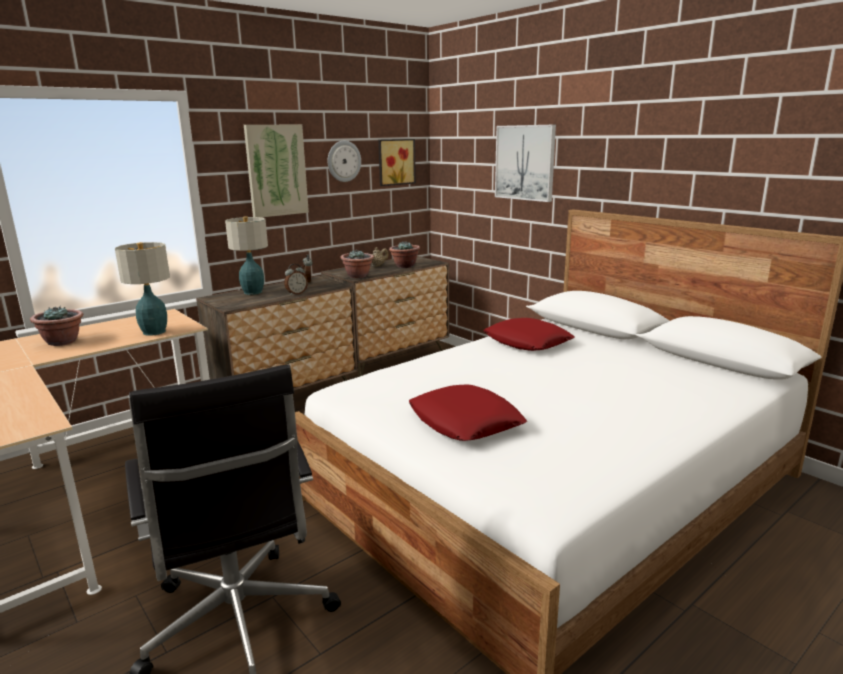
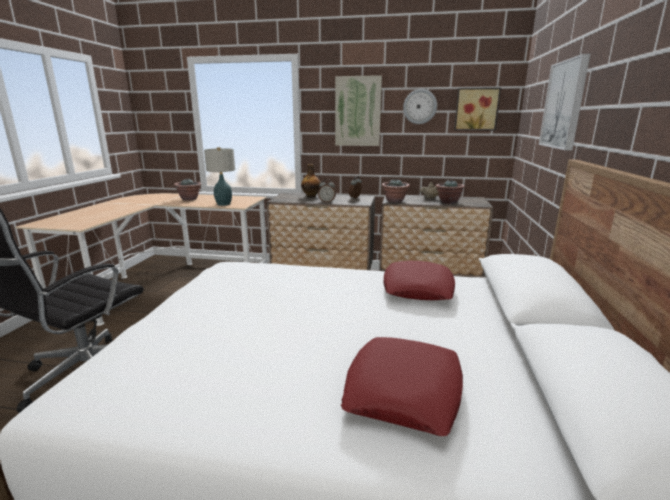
camera: 50 degrees right, 0 degrees up
(253, 292) = (311, 196): table lamp -> bottle
(465, 422) = (205, 316): red pillow -> red pillow (404, 391)

